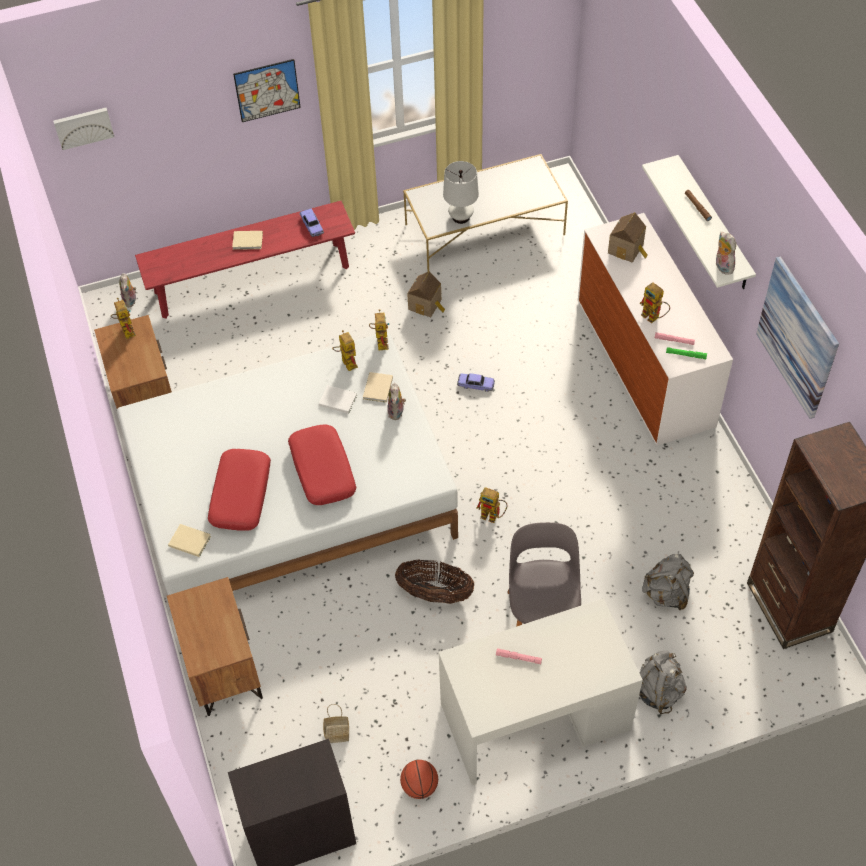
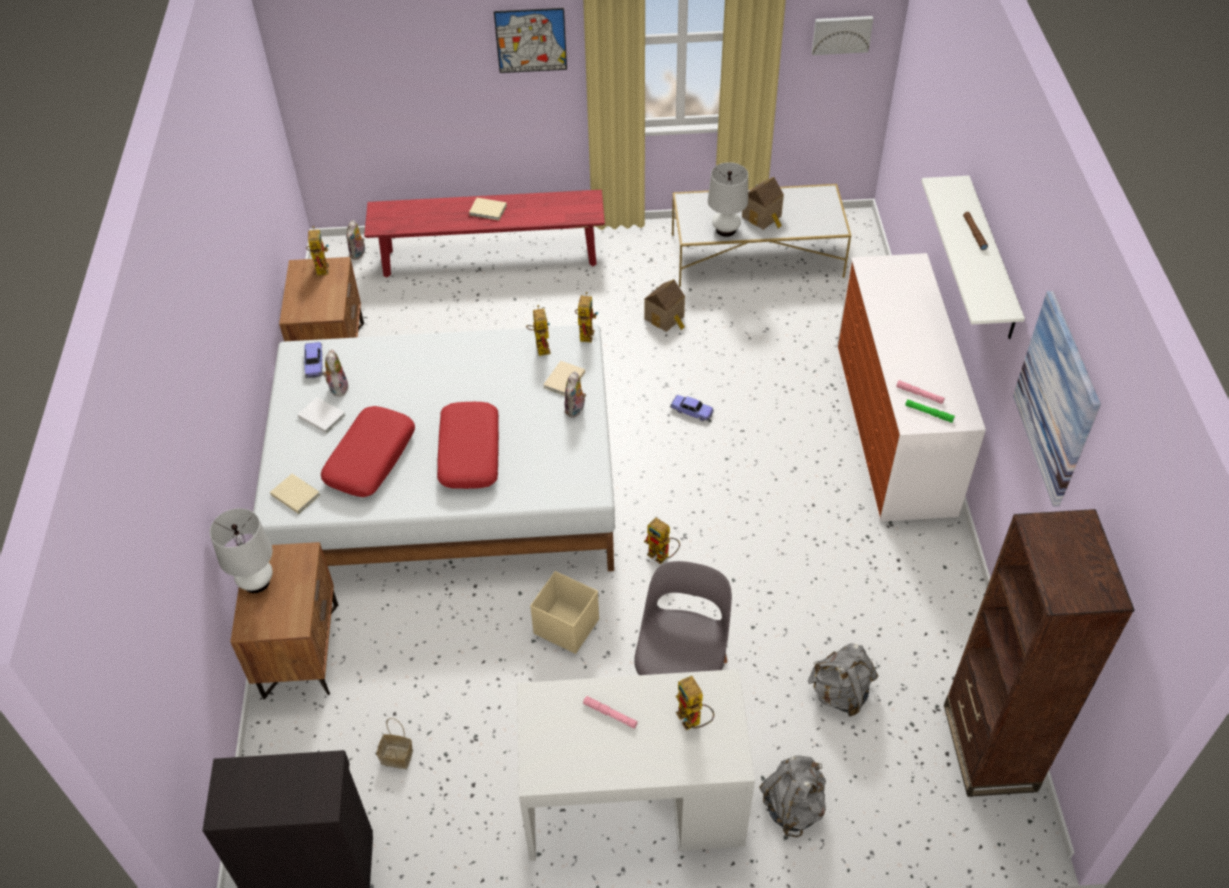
camera: 15 degrees right, 5 degrees down
(83, 127) = (323, 40): picture -> picture (841, 34)
(189, 623) = (256, 582): none -> white table lamp
(312, 225) = (561, 208): toy car -> toy car (314, 364)
(337, 399) = (515, 382): white book -> white book (321, 415)
(420, 786) = (468, 845): basketball -> none
(435, 593) = (566, 626): basket -> beige storage box
(627, 249) = (895, 287): toy house -> toy house (763, 217)
(653, 317) = (903, 365): toy robot -> toy robot (693, 721)
(722, 266) = (984, 302): plush toy -> plush toy (337, 387)

